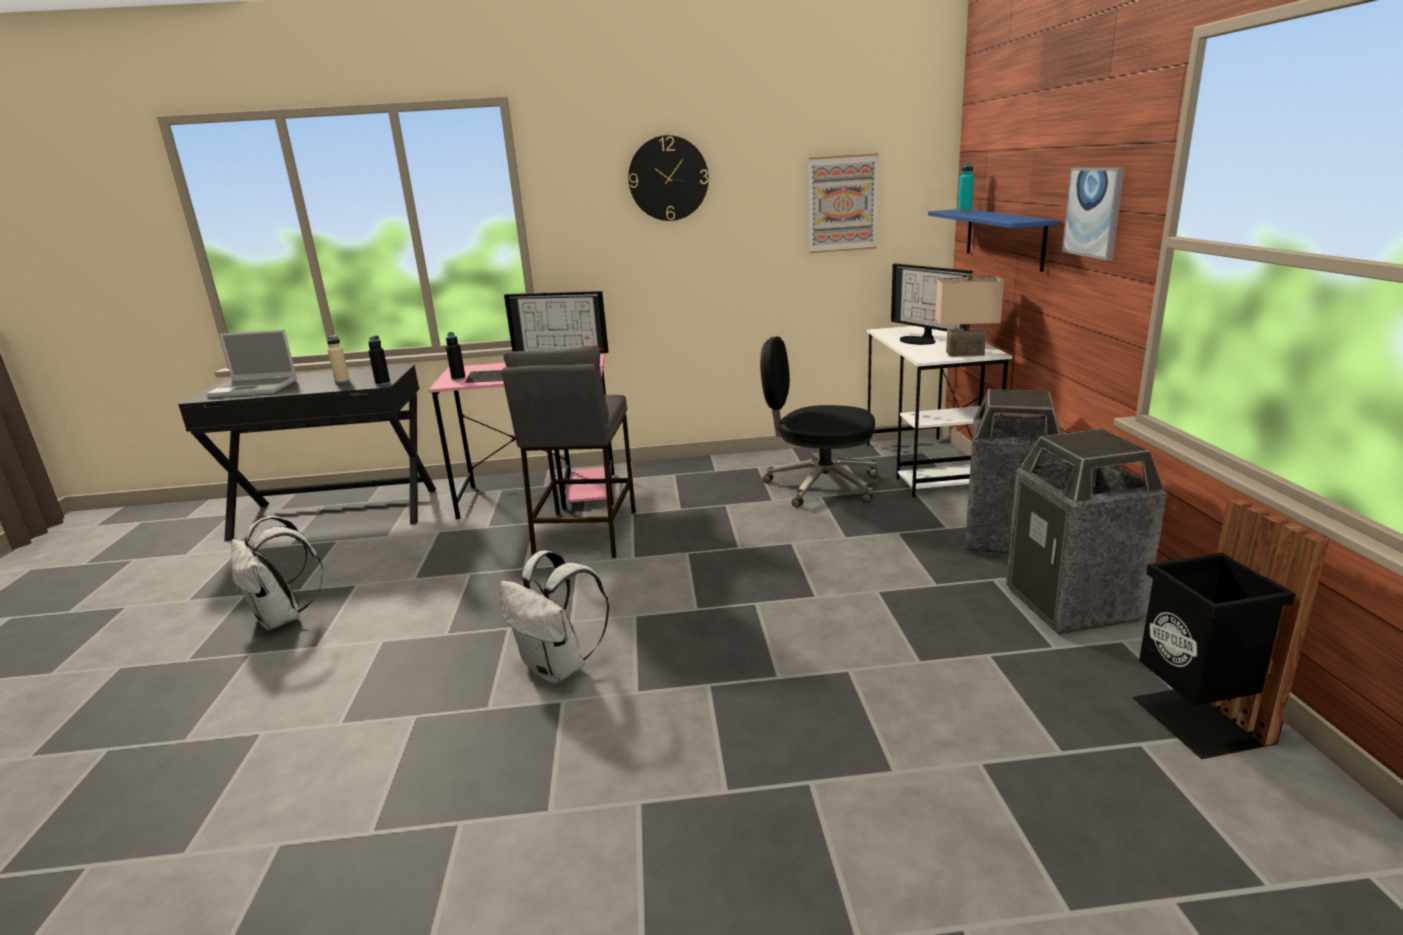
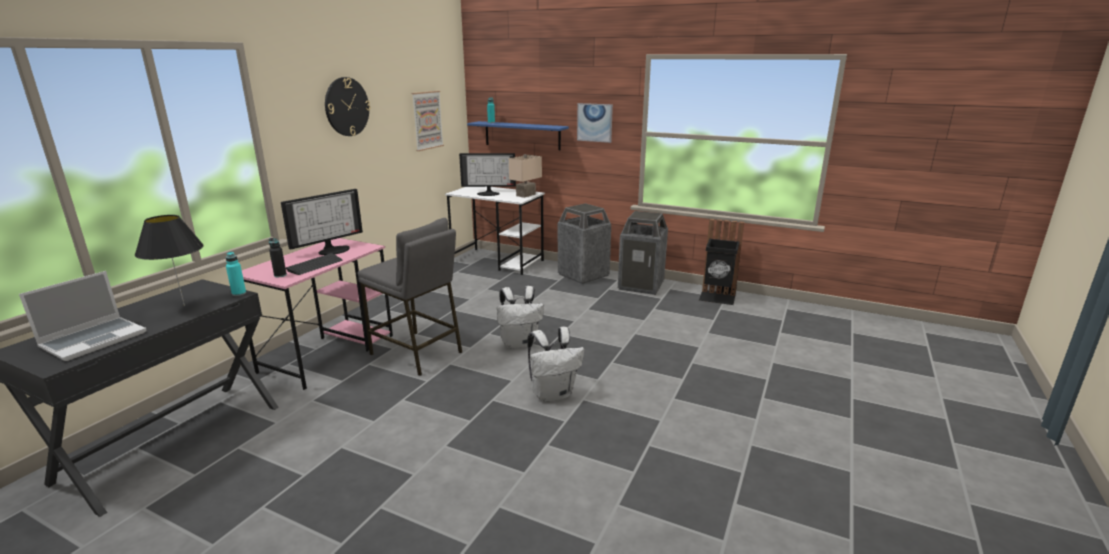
camera: 60 degrees left, 0 degrees up
(283, 618) = (343, 487): white backpack -> white backpack (519, 343)
(342, 381) = (184, 305): beige bottle -> black table lamp
(383, 383) = (239, 293): black bottle -> turquoise bottle
(820, 485) = (474, 285): black office chair -> none

